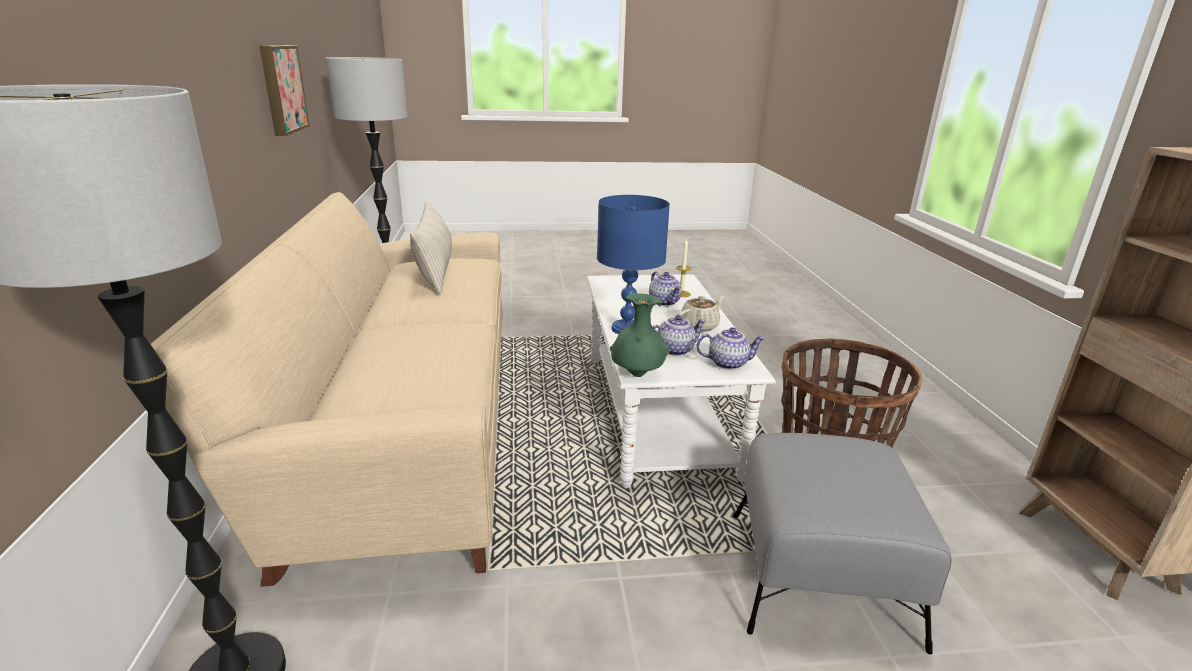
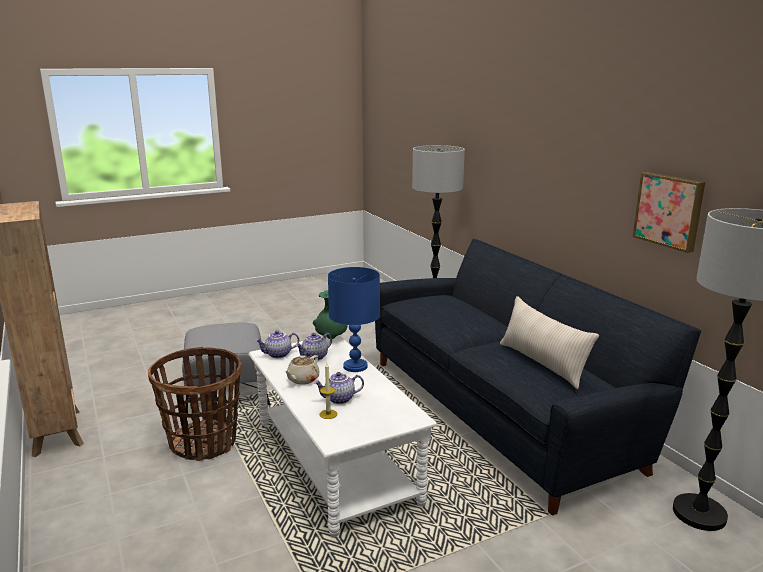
camera: 160 degrees right, 5 degrees down
(403, 425) = (502, 409): beige sofa -> black sofa
(665, 302) = (339, 399): teapot -> teapot turned 60 degrees counterclockwise

